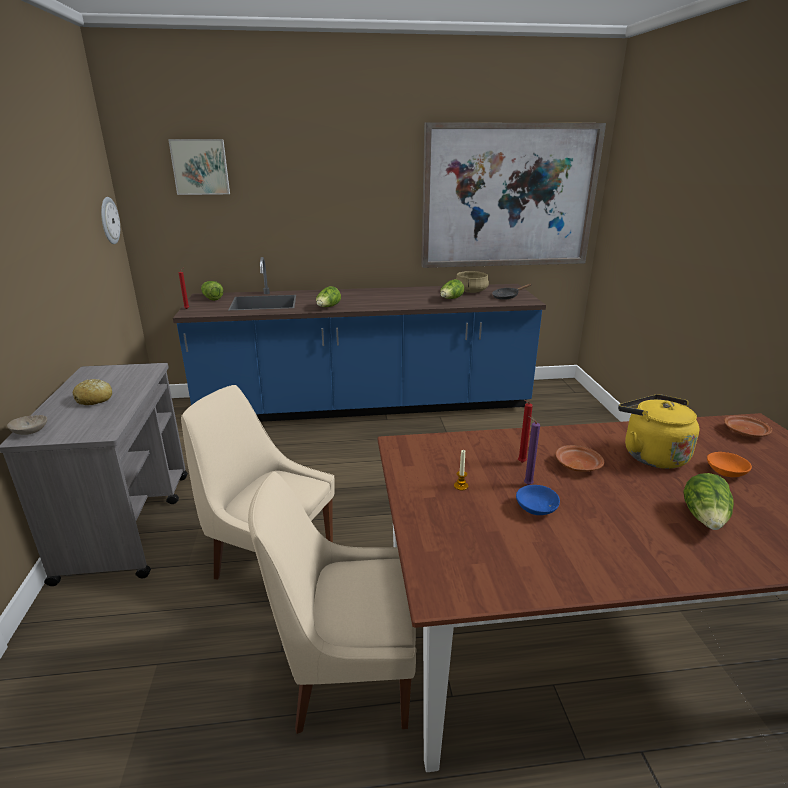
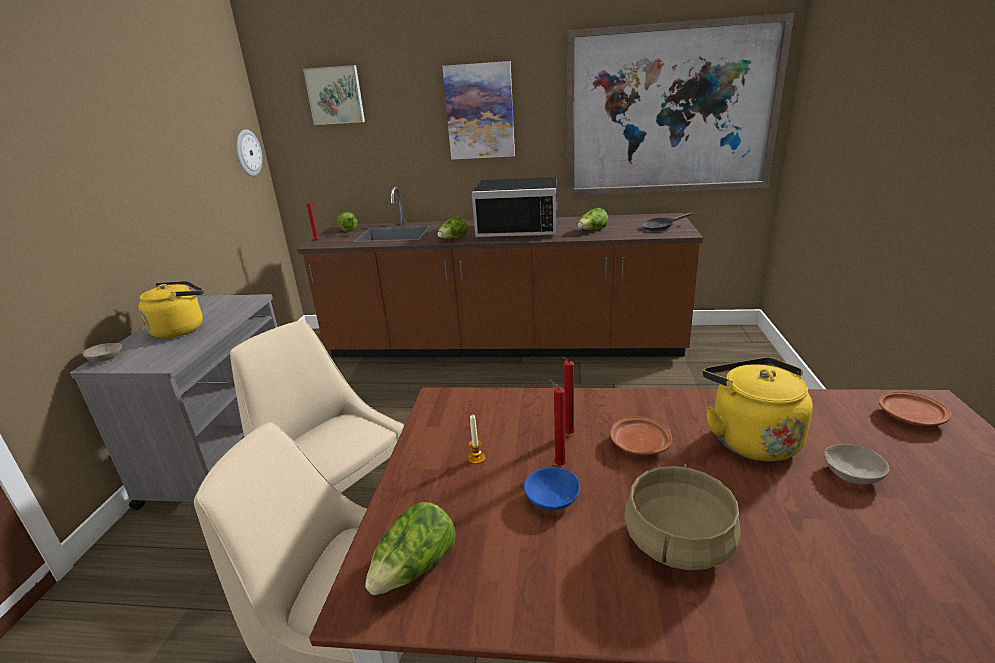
camera: 15 degrees right, 0 degrees up
(94, 399) = (182, 329): bread -> yellow kettle
(343, 189) = (480, 112): none -> picture
(365, 405) = (503, 345): blue counter -> brown counter
(383, 297) = (519, 228): none -> black microwave
(470, 291) = (621, 222): beige cooking pot -> beige cooking pot (677, 541)
(526, 484) = (558, 464): purple candle -> red candle
(705, 518) = (785, 543): lettuce -> lettuce (415, 568)
(727, 472) = (854, 475): orange bowl -> beige bowl

